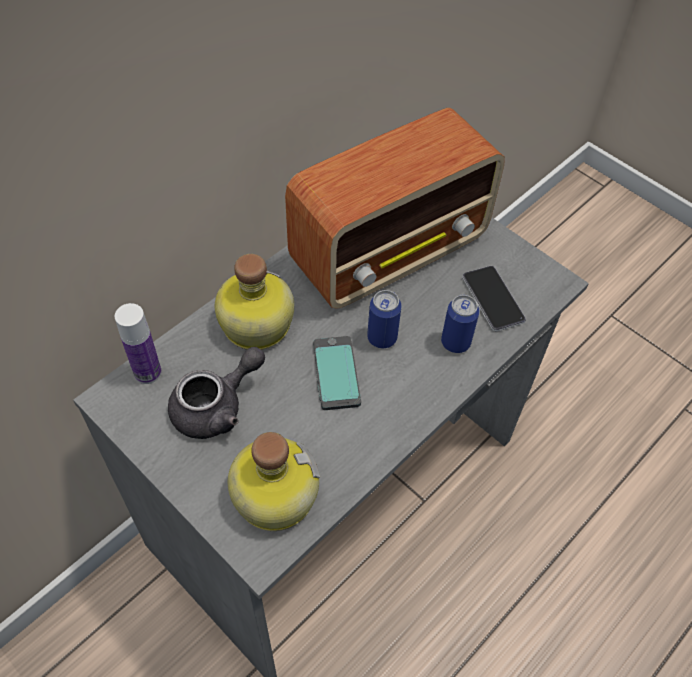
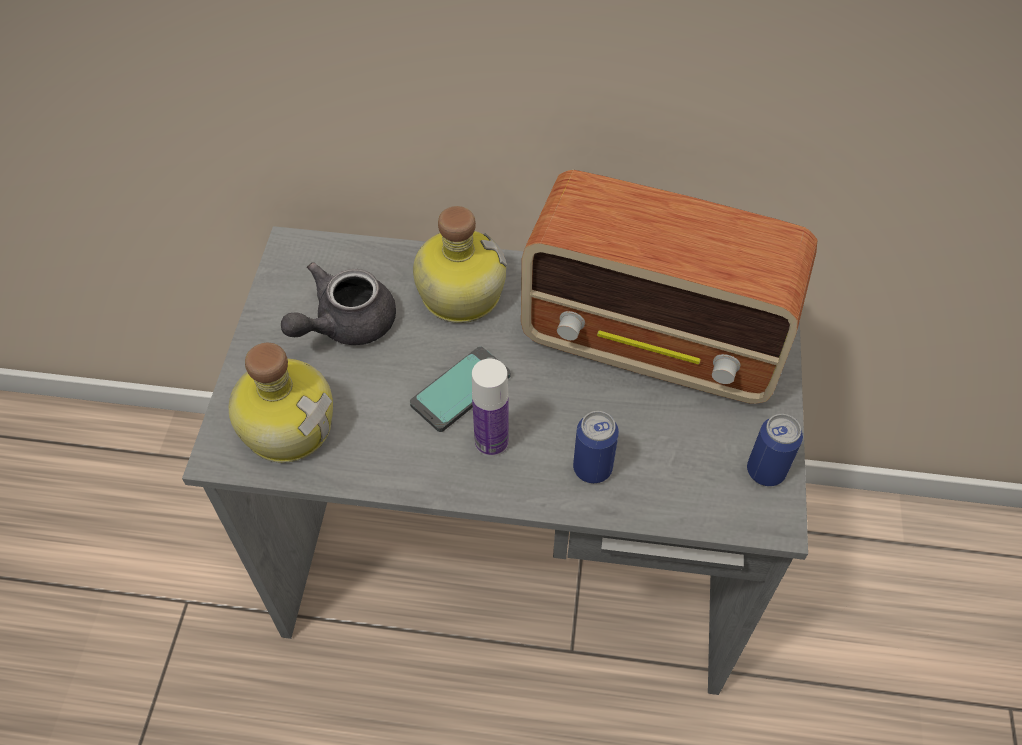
camera: 55 degrees right, 0 degrees up
(147, 372) = (340, 254): bottle -> bottle (491, 442)
(216, 407) = (345, 324): grey teapot -> grey teapot turned 120 degrees clockwise
(382, 338) = (537, 401): can -> can (765, 471)
(492, 299) = (684, 469): phone -> none

